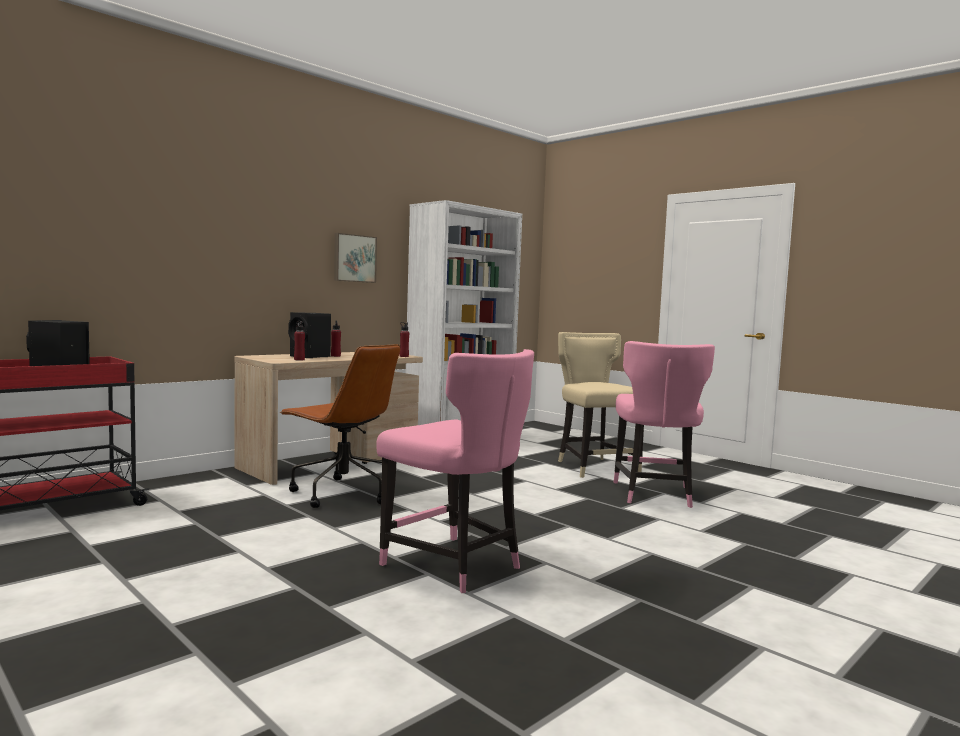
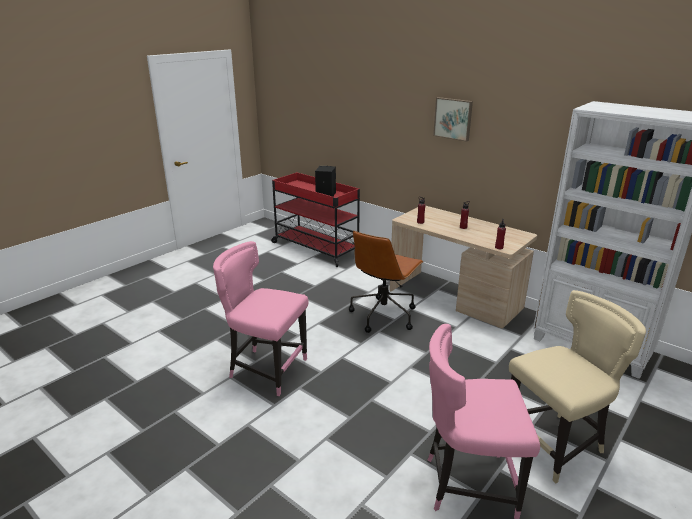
camera: 85 degrees right, 20 degrees up
(310, 357) = (445, 222): black speaker -> none
(354, 258) = (524, 150): picture -> picture (453, 118)
(455, 566) = (266, 369): pink chair -> pink chair turned 75 degrees clockwise

